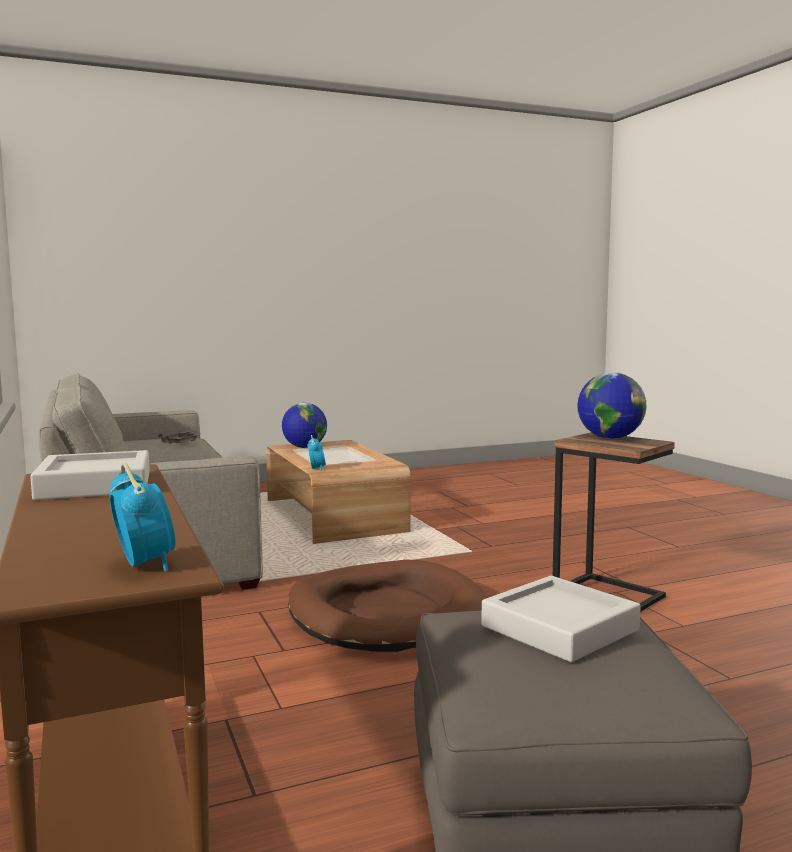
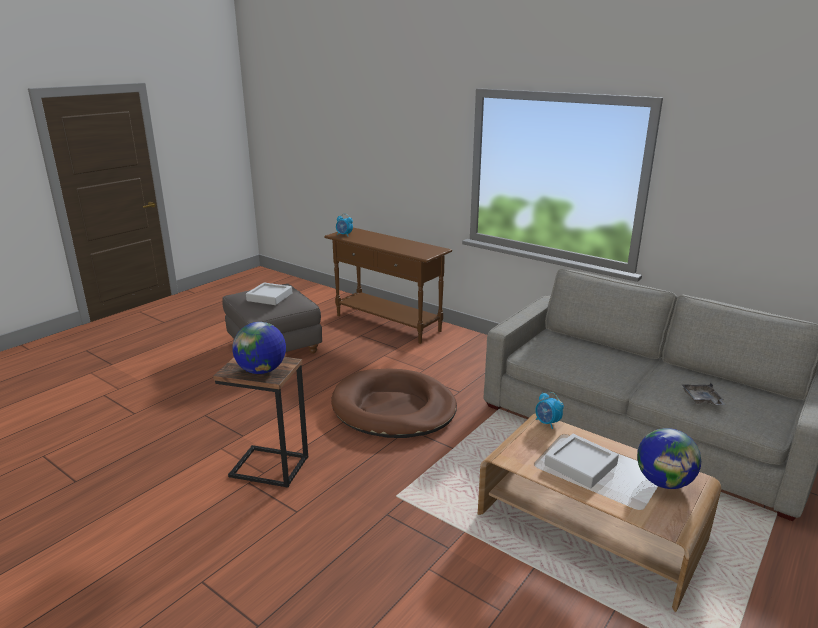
camera: 150 degrees right, 15 degrees up
(95, 485) = (414, 248): grey tray -> grey tray (580, 465)

